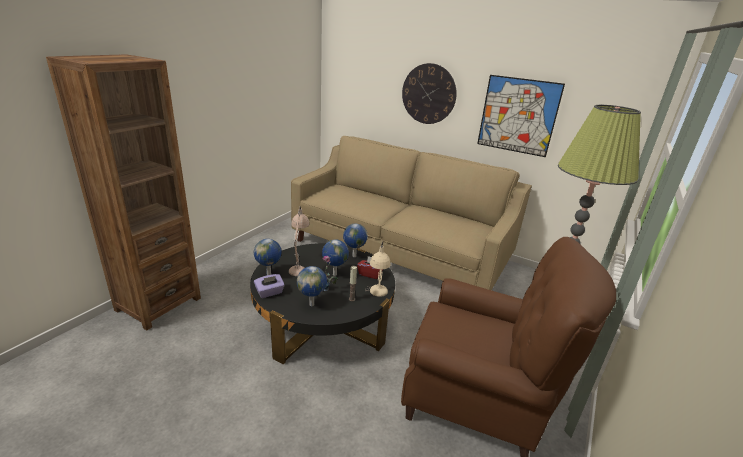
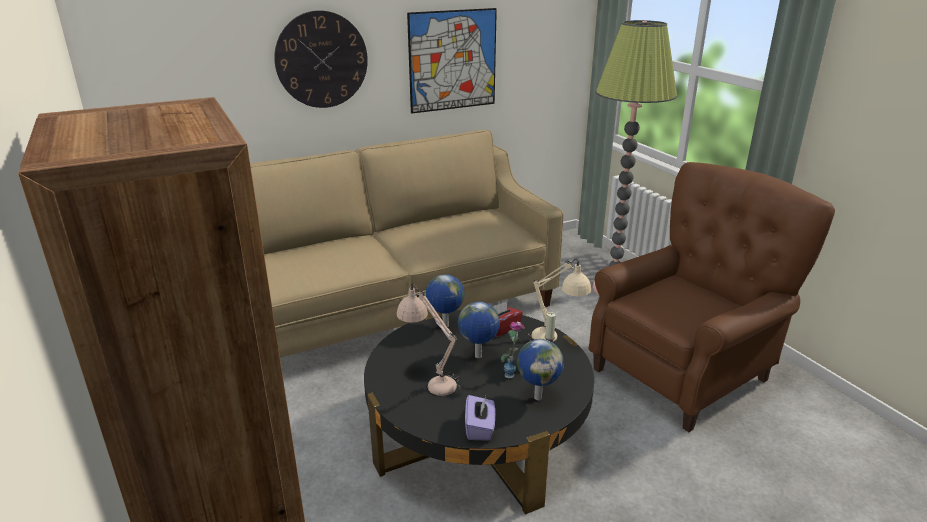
camera: 55 degrees left, 0 degrees up
(269, 274) = (427, 415): globe -> none

